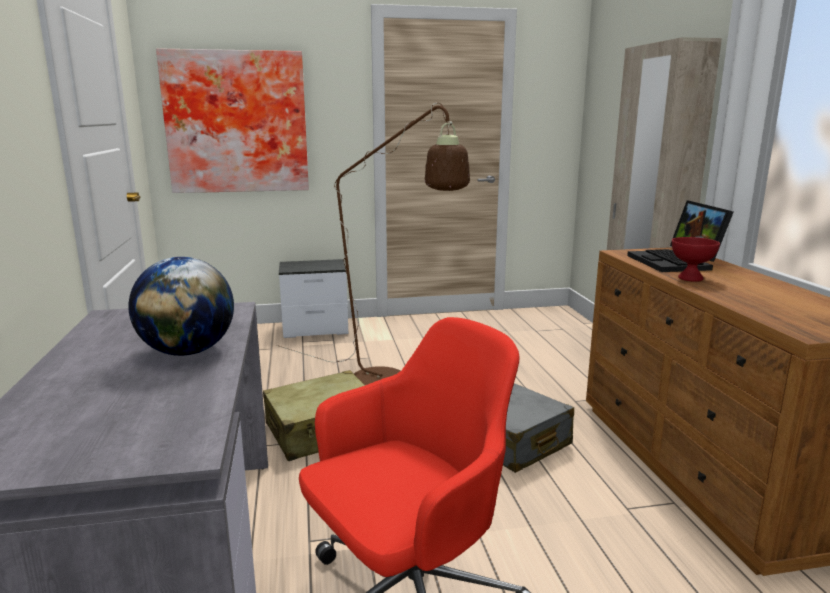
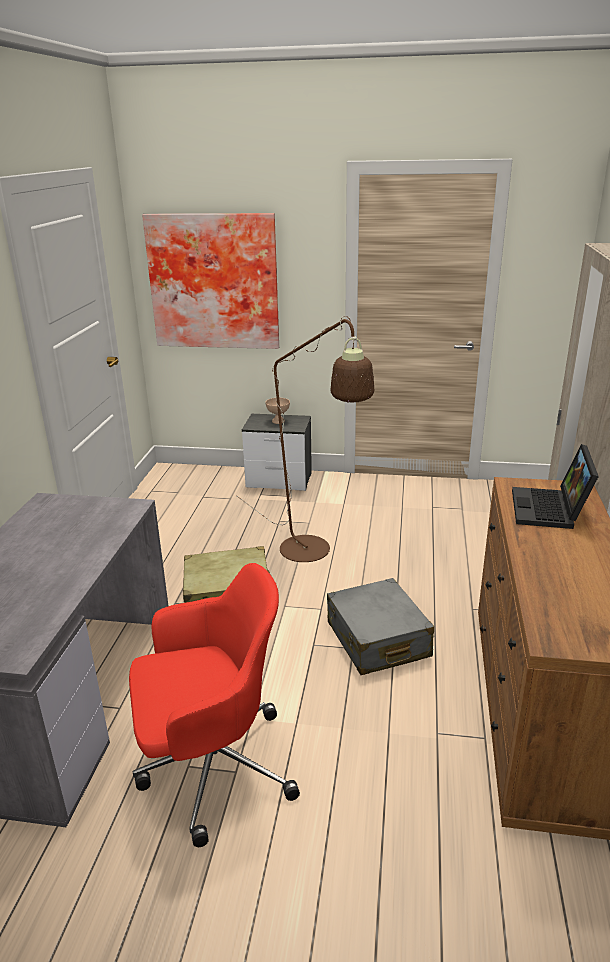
camera: 20 degrees right, 10 degrees up
(188, 352) = (72, 555): globe -> none
(313, 264) = (278, 421): none -> beige bowl
(691, 278) = (534, 539): red bowl -> none

